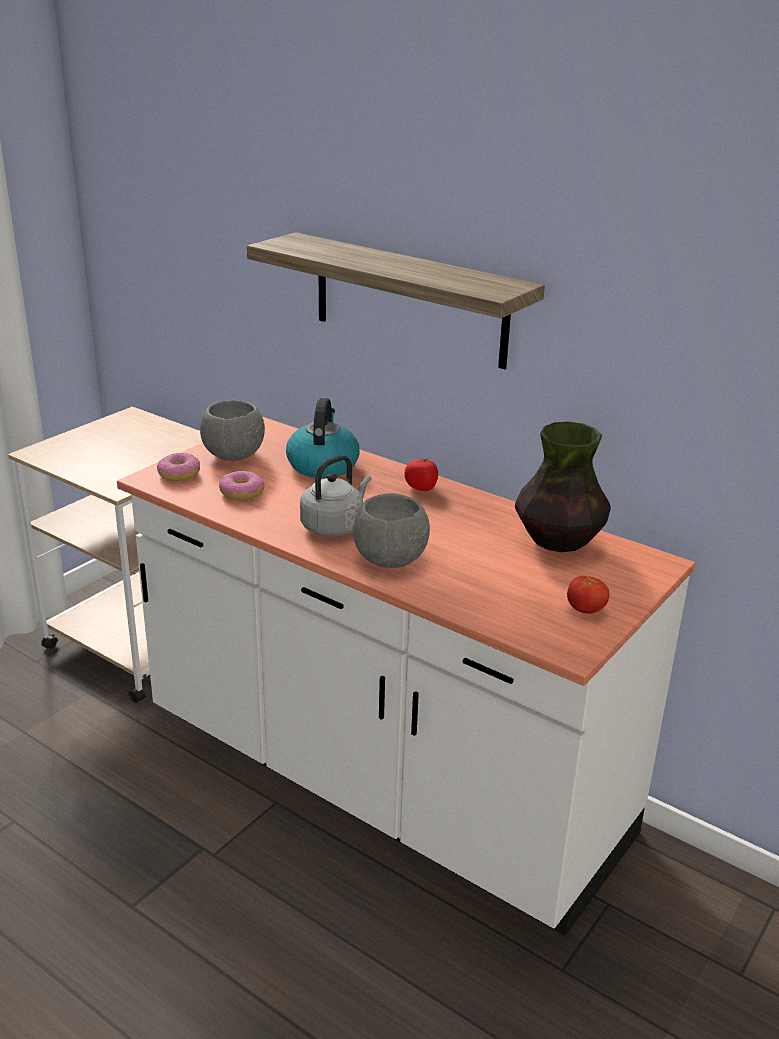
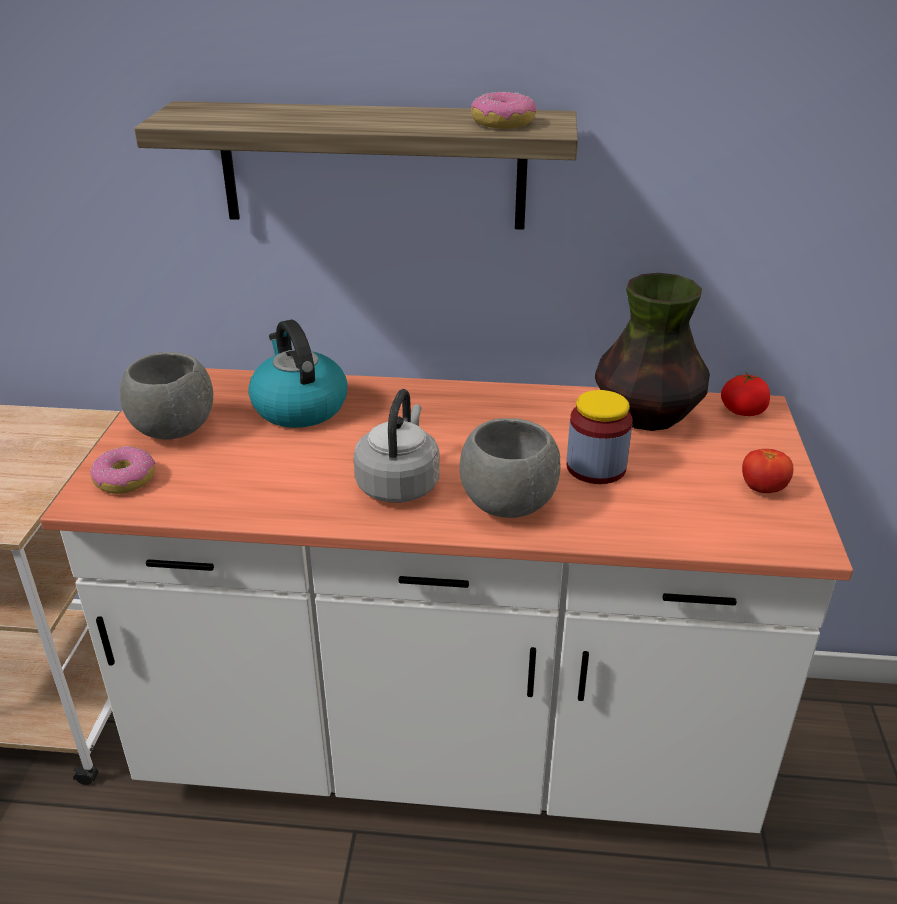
camera: 30 degrees left, 5 degrees up
(241, 493) = (237, 478): donut -> donut (502, 123)
(421, 487) = (441, 399): tomato -> tomato (743, 411)
(478, 559) = (596, 467): none -> jar

